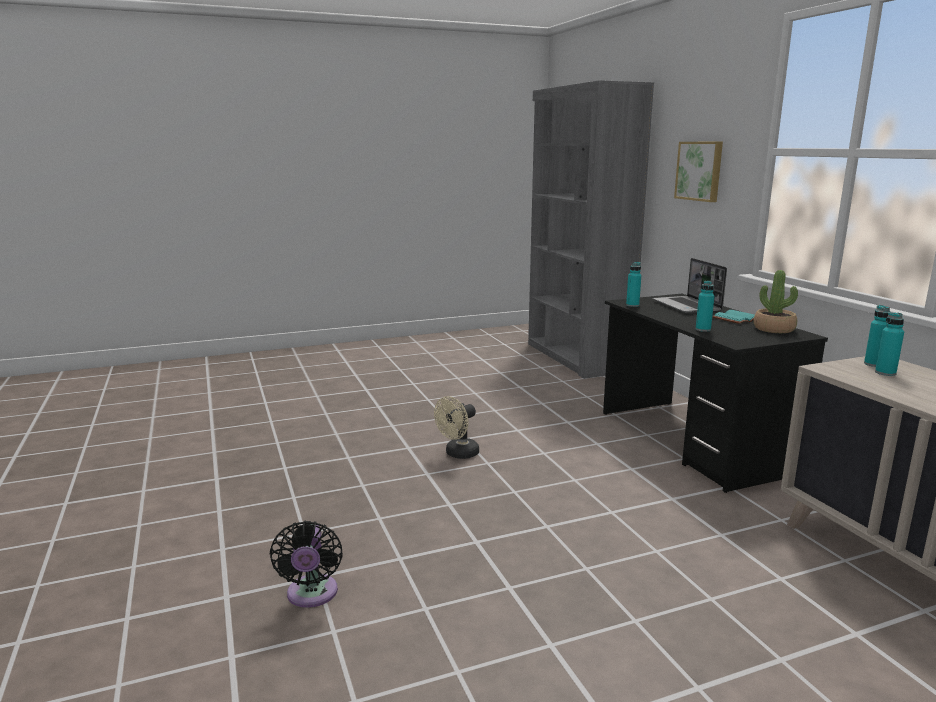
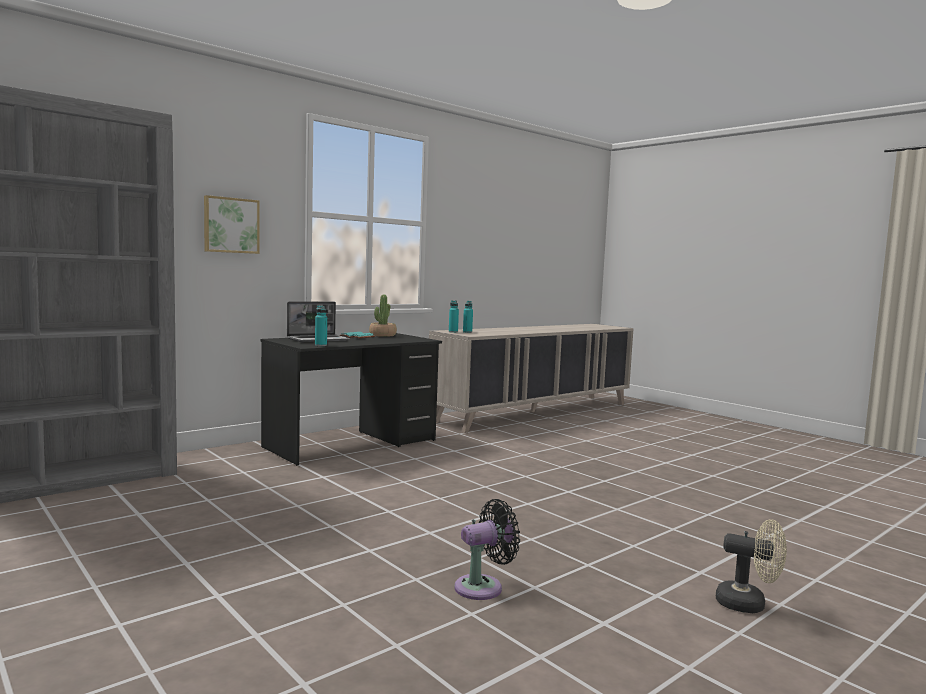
camera: 110 degrees left, 10 degrees down
(311, 595) = (692, 526): black fan -> black fan (483, 587)
(458, 454) = (430, 509): beige fan -> beige fan (749, 604)
(703, 329) = (396, 341): turquoise bottle -> none

